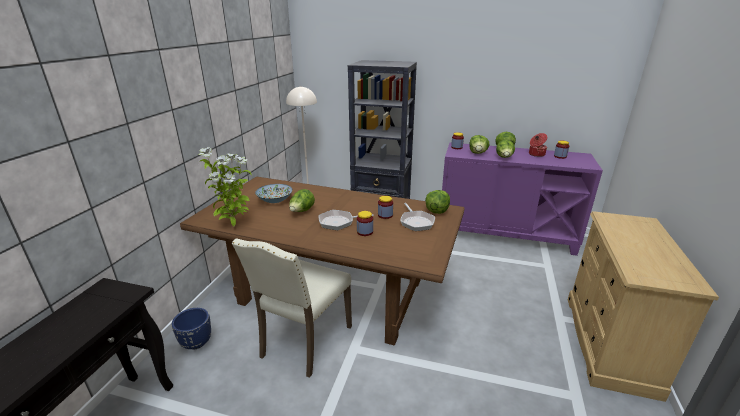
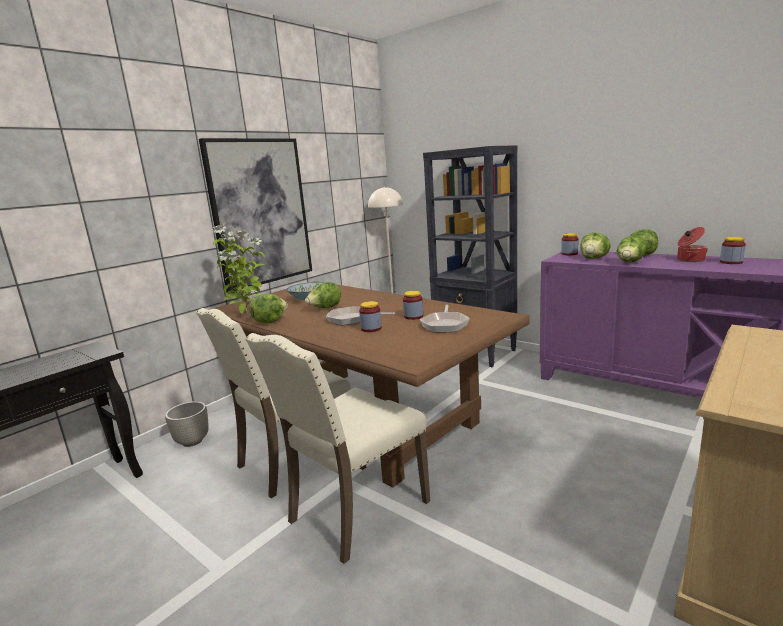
camera: 25 degrees right, 10 degrees down
(196, 343) = (192, 441): blue planter -> grey planter
(214, 122) = (260, 212): none -> picture
(380, 371) = (355, 511): none -> beige chair
(436, 211) = (484, 317): lettuce -> lettuce (269, 321)

